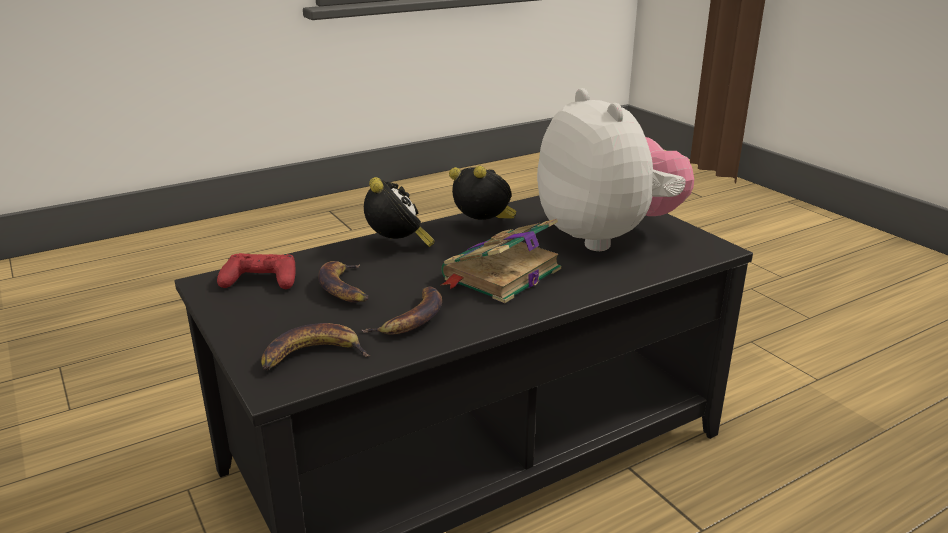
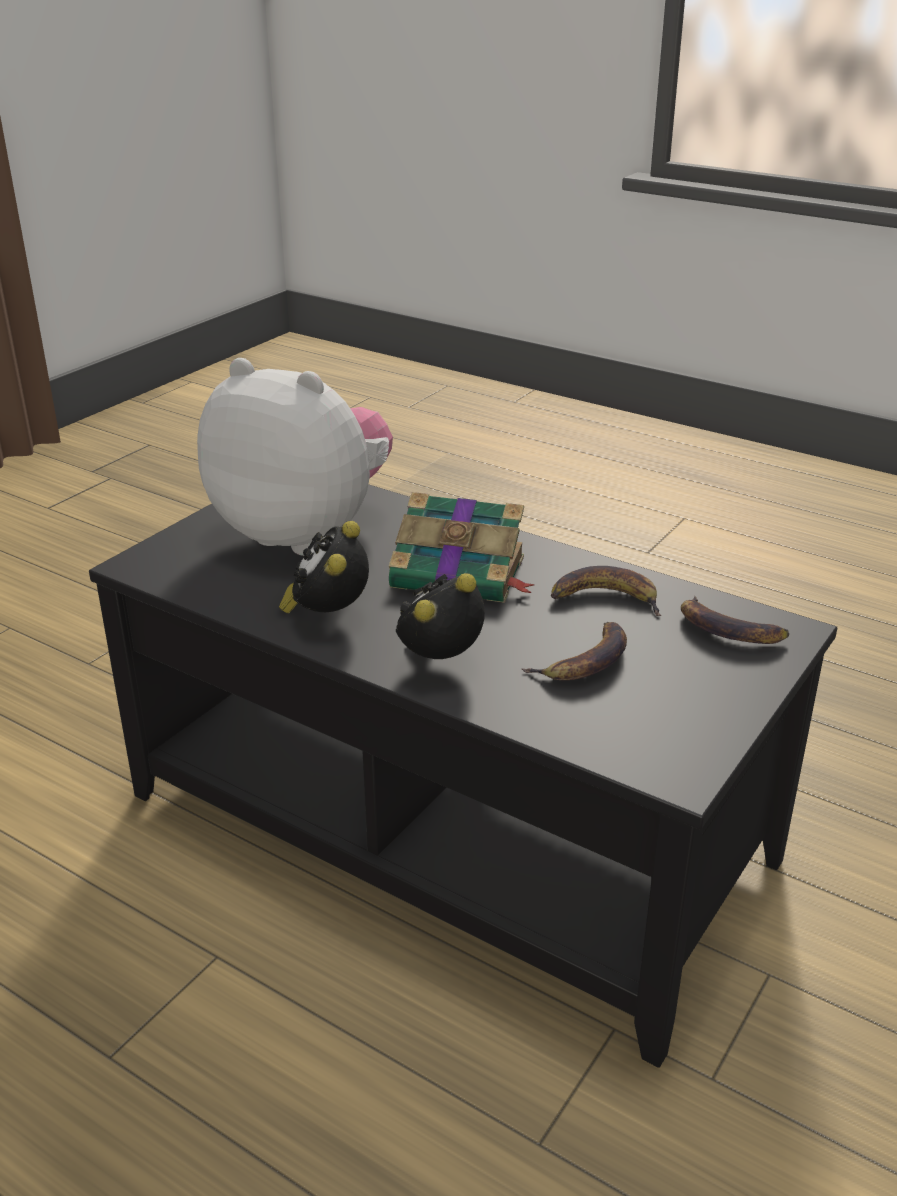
camera: 115 degrees left, 5 degrees up
(261, 280) = (630, 732): red game controller -> none
(606, 237) = (304, 533): plush toy -> plush toy turned 75 degrees clockwise

